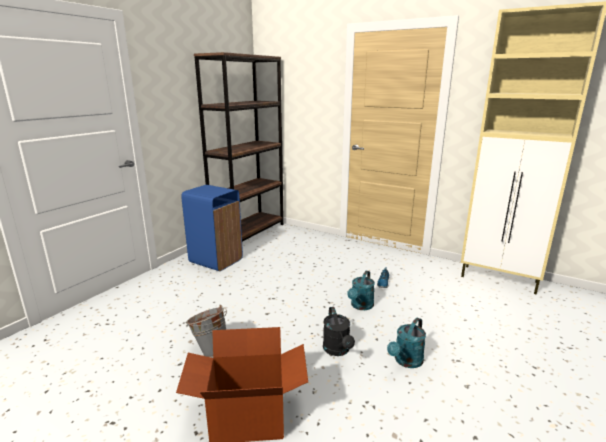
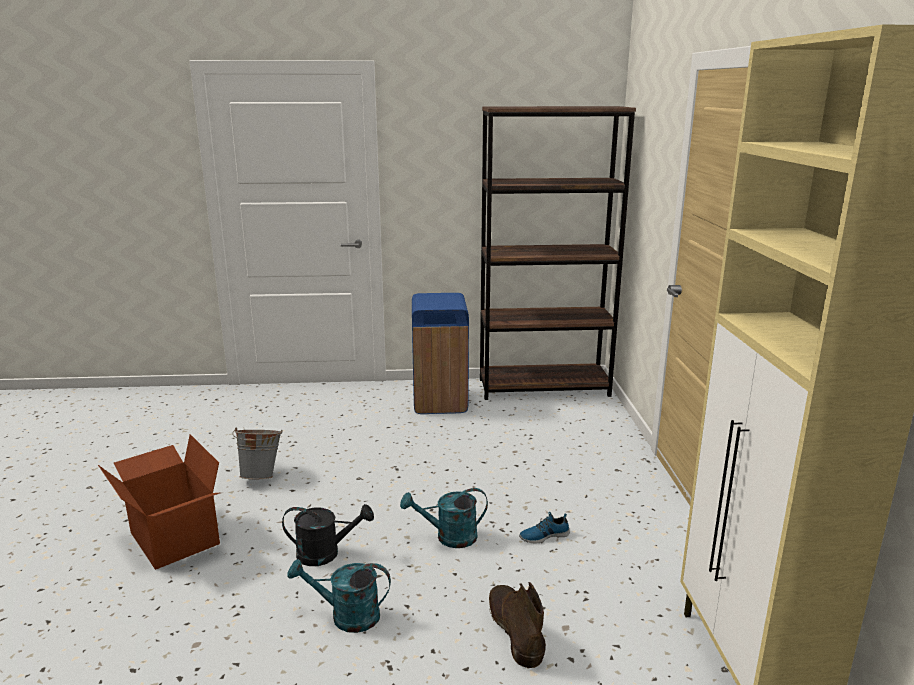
camera: 55 degrees right, 0 degrees up
(338, 350) = (326, 553): black watering can -> black watering can turned 135 degrees counterclockwise
(448, 315) = (514, 629): none -> brown boot

